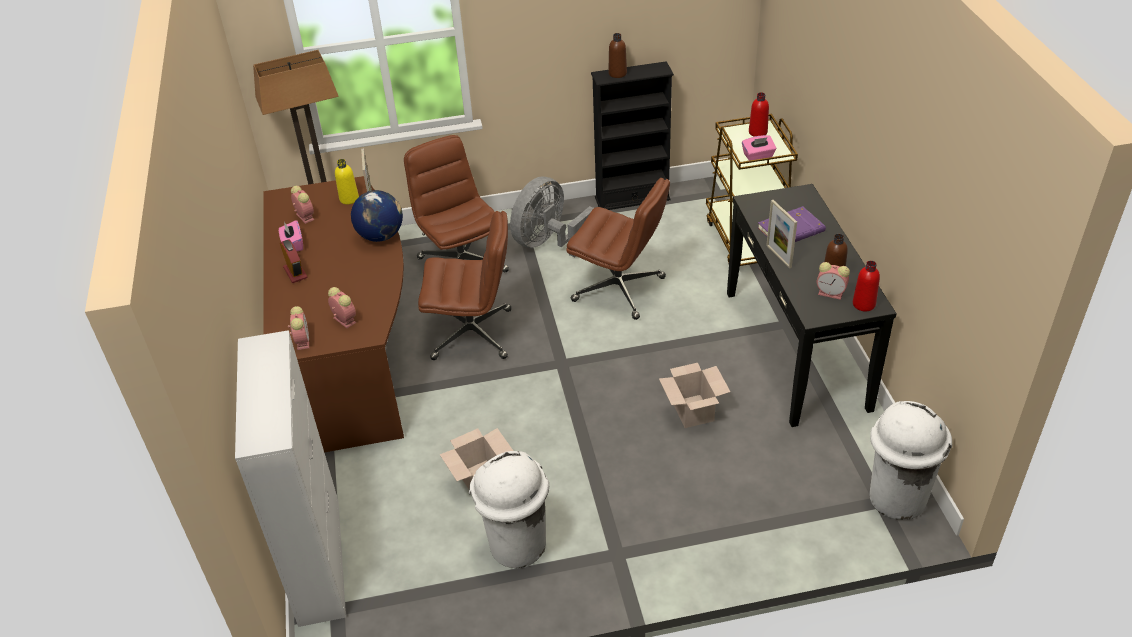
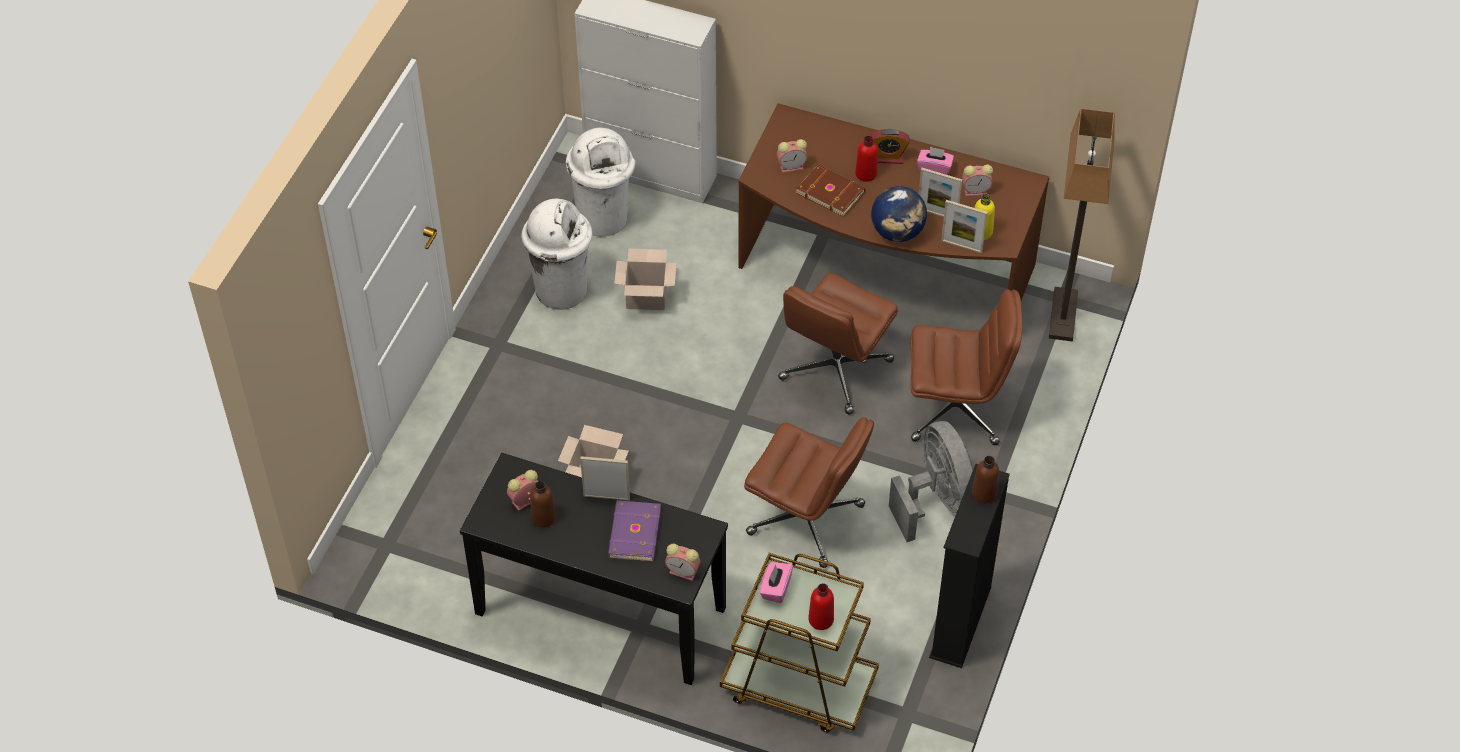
camera: 120 degrees right, 10 degrees up
(302, 340) = (787, 133): alarm clock -> alarm clock (684, 572)
(345, 225) = (937, 214): none -> picture frame
(359, 287) = (830, 191): none -> brown book
(620, 289) = (807, 519): brown office chair -> brown office chair turned 120 degrees counterclockwise
(863, 304) = (490, 514): red bottle -> red bottle (866, 174)
(896, 497) = (380, 559): white trash can -> white trash can (603, 218)

